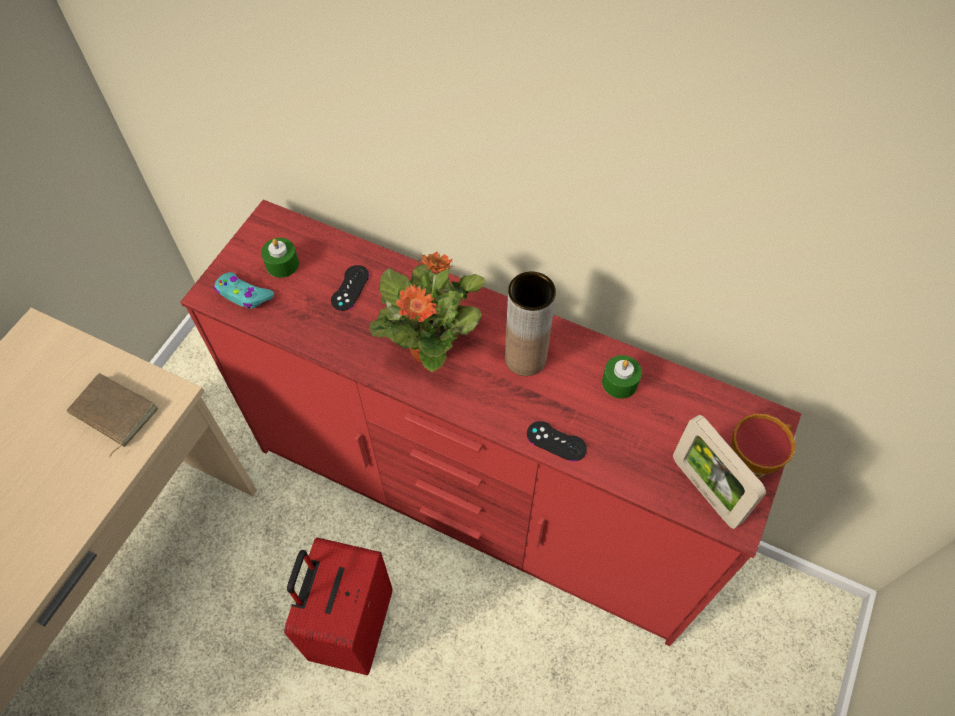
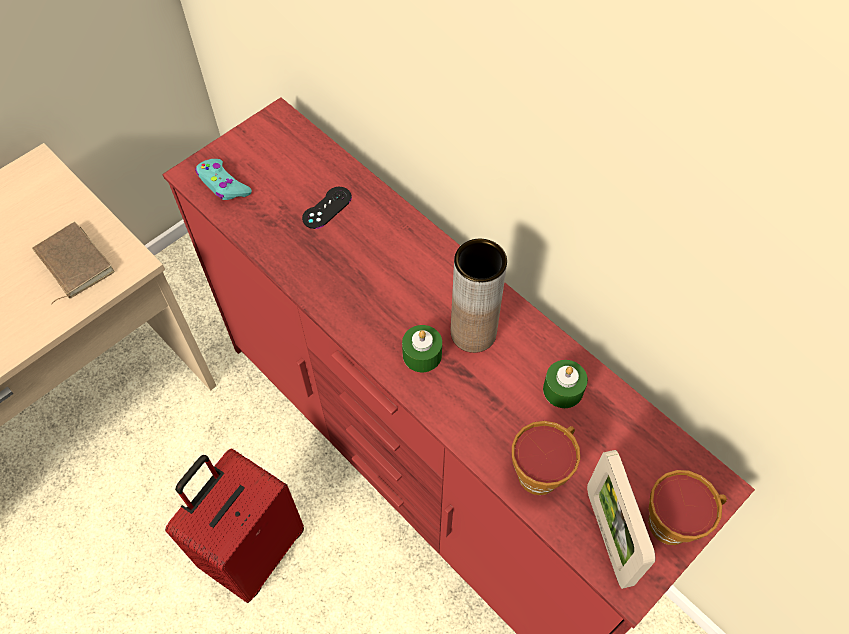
camera: 20 degrees right, 0 degrees up
(282, 264) = (272, 165): green candle -> green candle (422, 354)
(430, 348) = (380, 291): potted plant -> none
(556, 441) = (469, 429): black game controller -> none
(630, 455) = (541, 470): none -> cup

